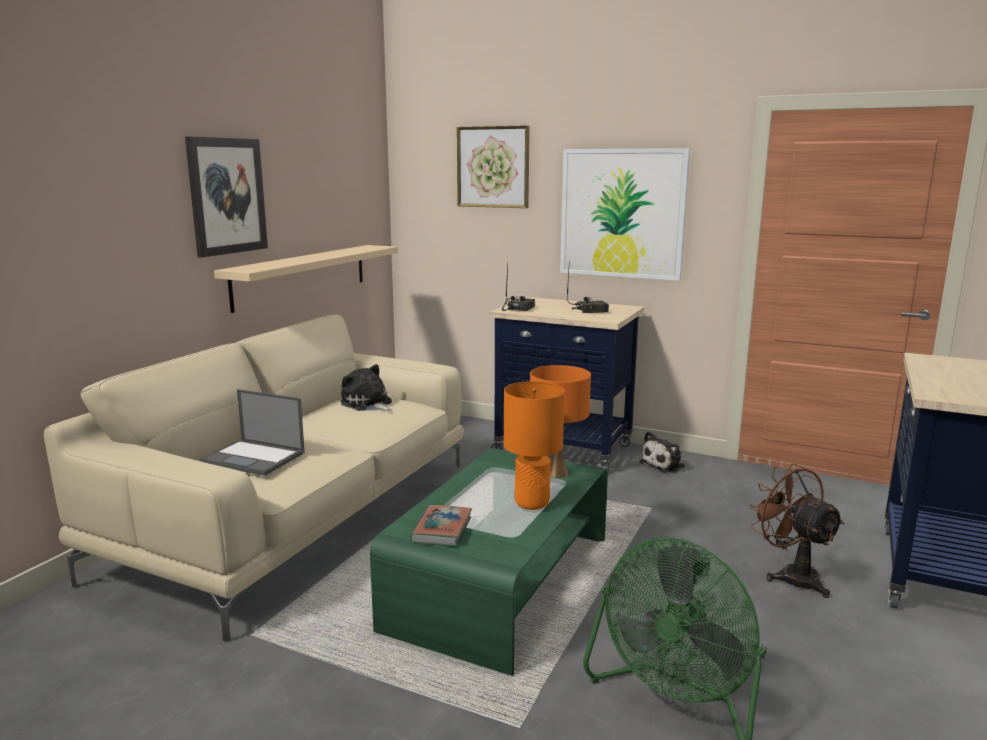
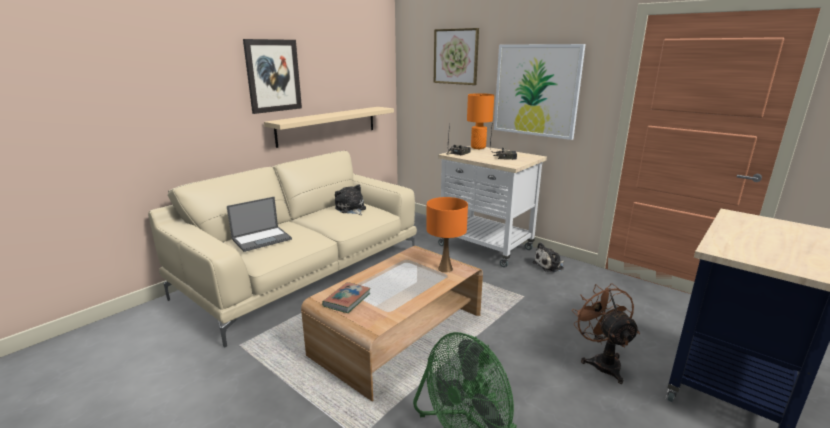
camera: 15 degrees right, 5 degrees up
(254, 458) = (262, 239): laptop -> laptop turned 75 degrees counterclockwise
(501, 582) = (399, 334): green coffee table -> brown coffee table
(532, 505) = (414, 290): orange table lamp -> orange table lamp (478, 148)
(564, 450) = (486, 248): blue cart -> white cart

